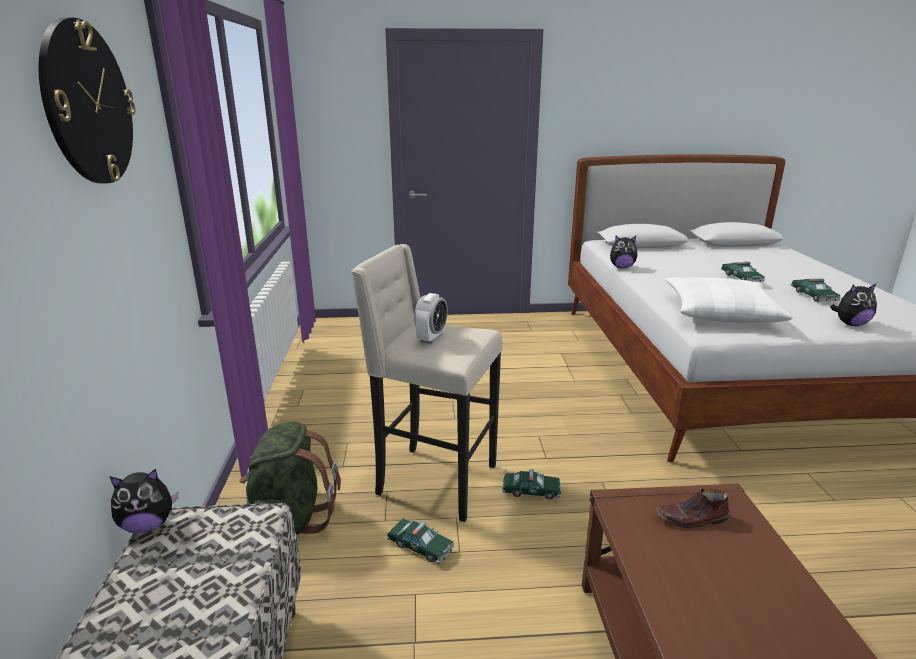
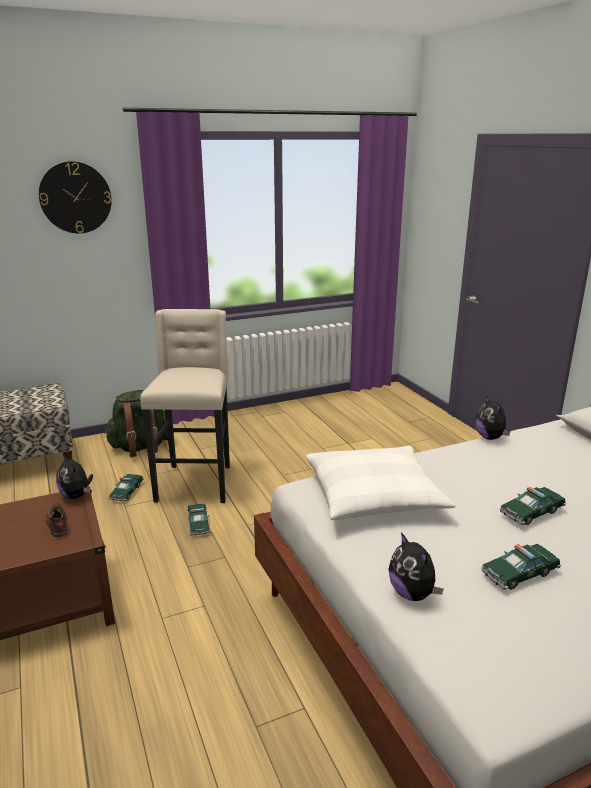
camera: 70 degrees right, 0 degrees up
(148, 525) = (48, 385): plush toy -> plush toy (77, 496)
(431, 338) = (184, 375): alarm clock -> none

